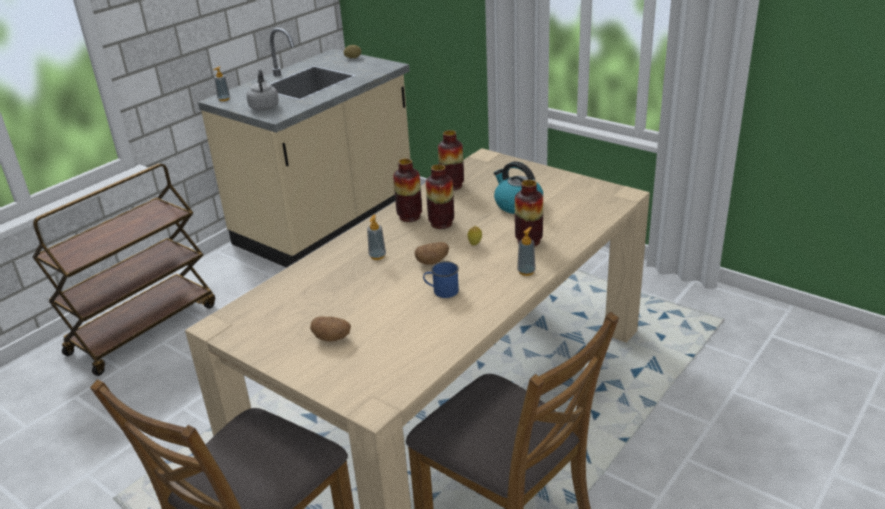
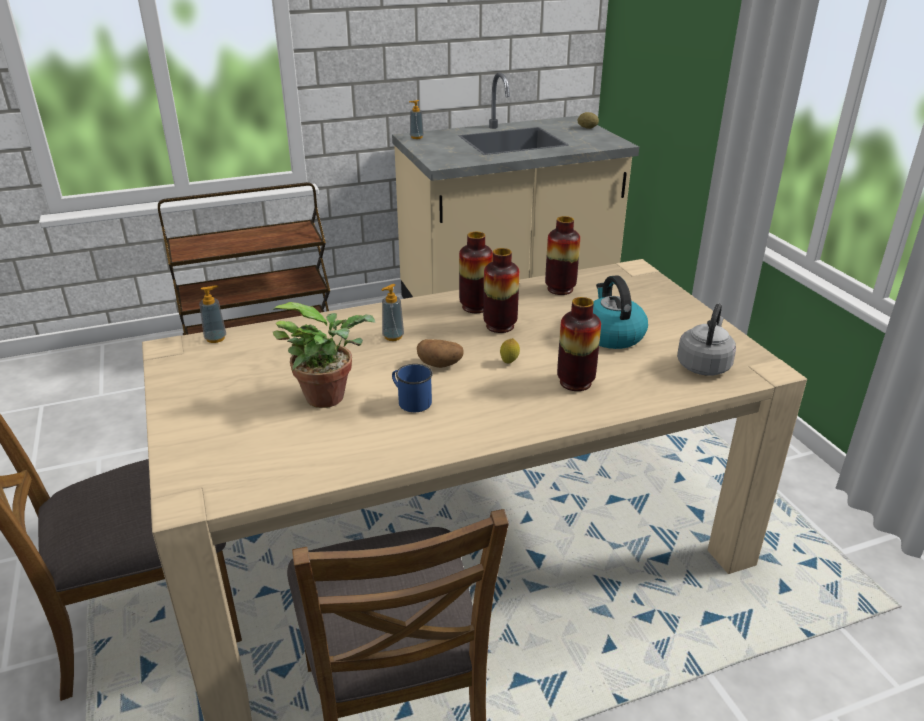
camera: 30 degrees right, 0 degrees up
(264, 107) = (442, 152): grey kettle -> grey kettle (704, 365)
(332, 338) = (245, 406): potato -> none
(385, 309) = (330, 397): none -> potted plant
(526, 271) = (530, 417): soap dispenser -> soap dispenser (215, 338)

